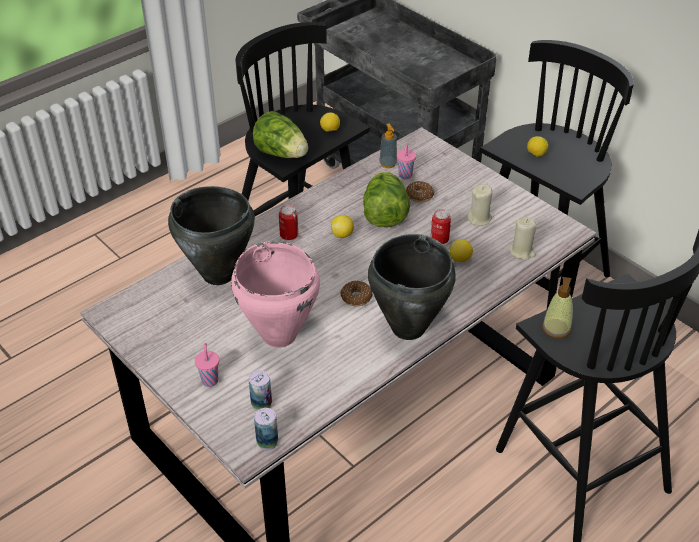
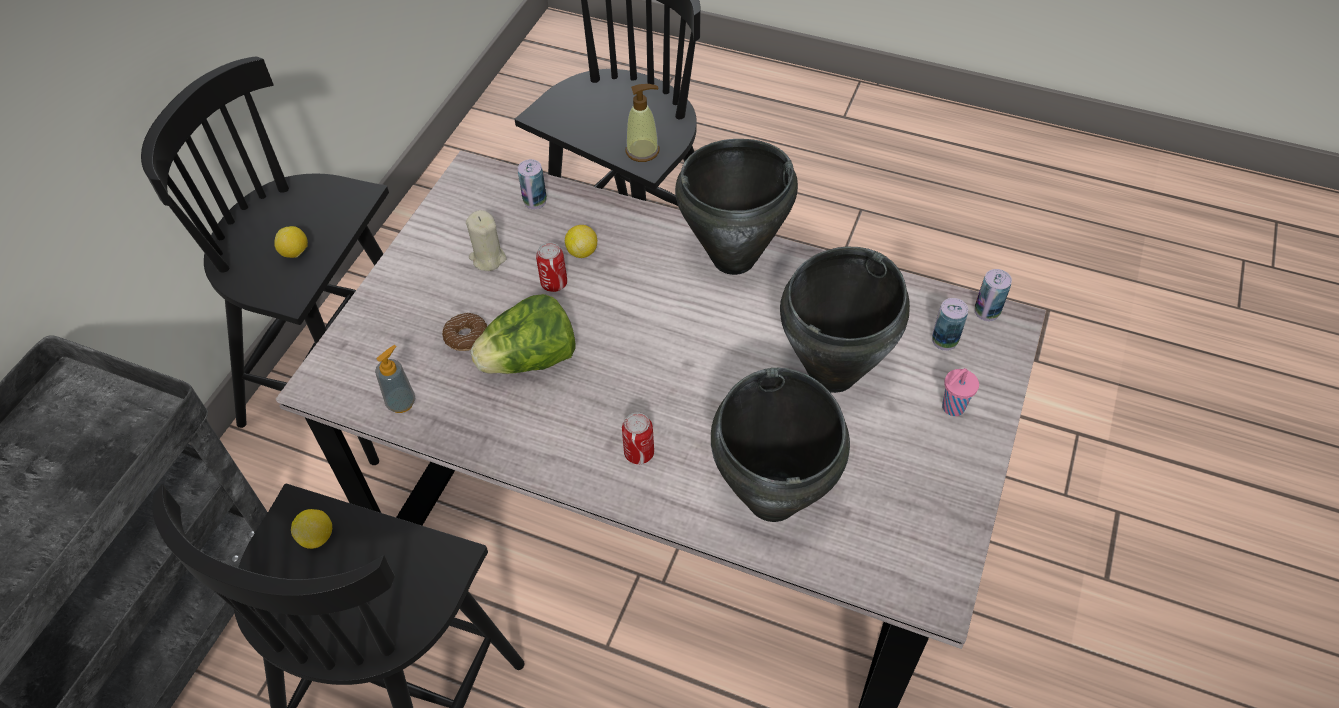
camera: 115 degrees left, 10 degrees up
(278, 336) = (834, 373): pink cooking pot -> black cooking pot
(281, 154) = (419, 579): lettuce -> none
(342, 235) = (601, 389): lemon -> none
(356, 297) = (715, 325): donut -> none
(405, 176) = (424, 370): pink cup -> none
(522, 252) = (535, 201): beige candle -> can

